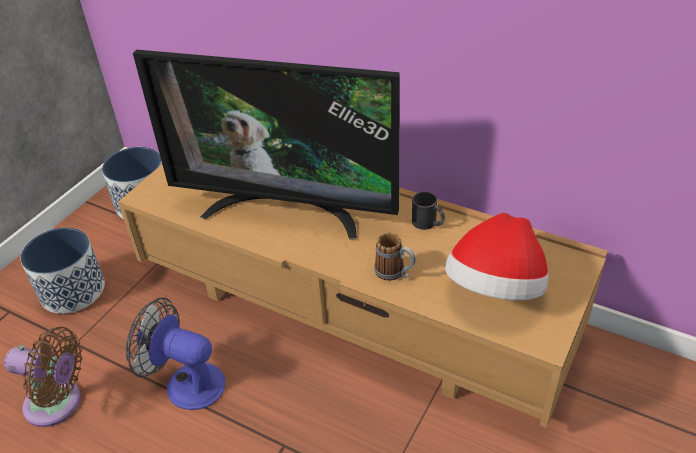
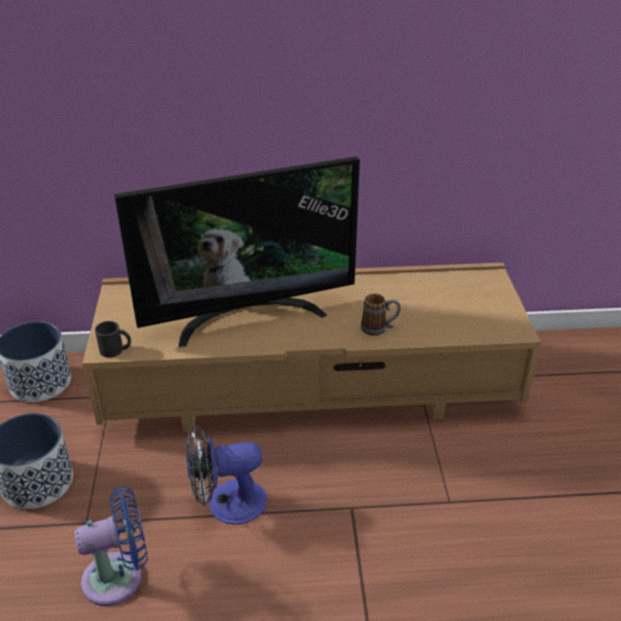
camera: 35 degrees left, 5 degrees down
(58, 404) = (119, 577): brown fan -> blue fan
(428, 223) = (369, 287): black mug -> black mug (116, 350)
(495, 289) = (456, 312): hat -> none

